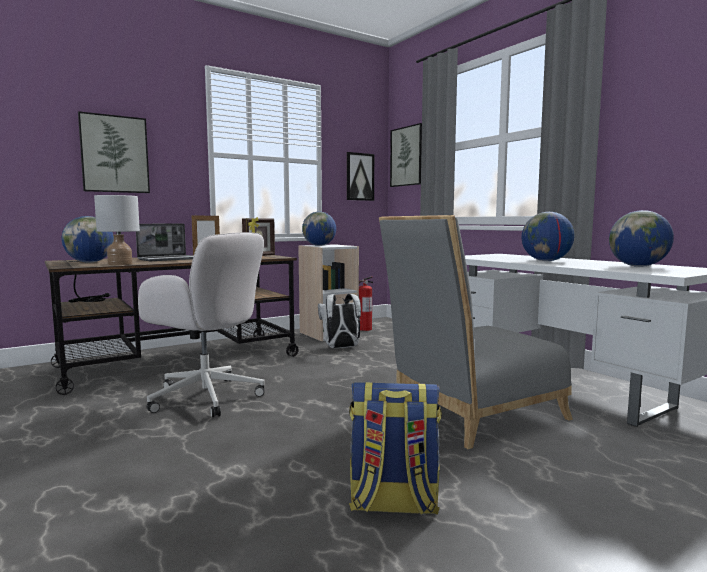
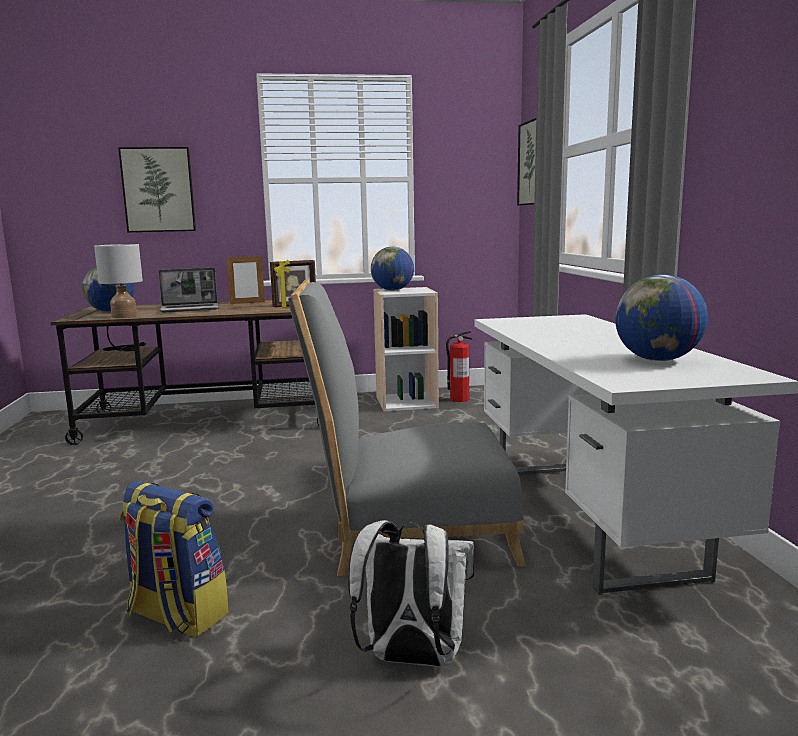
camera: 25 degrees right, 5 degrees up
(205, 397) = (176, 466): white office chair -> none
(341, 348) = (392, 423): white backpack -> white backpack (411, 659)
(359, 177) = (472, 194): picture -> none
(546, 261) = (573, 338): globe -> none

